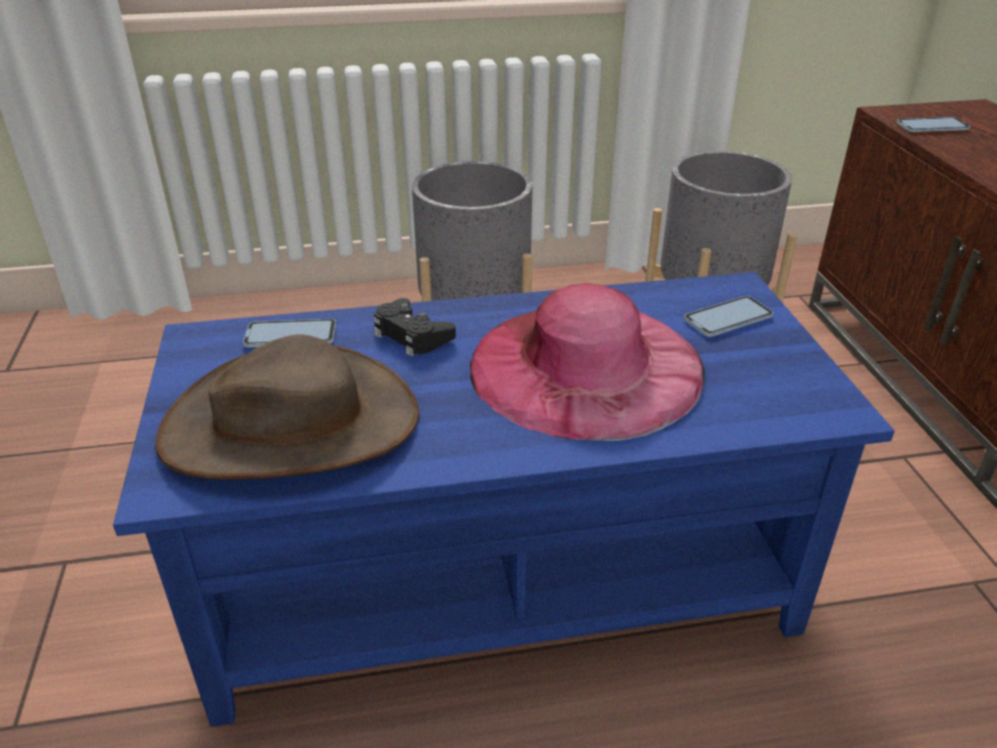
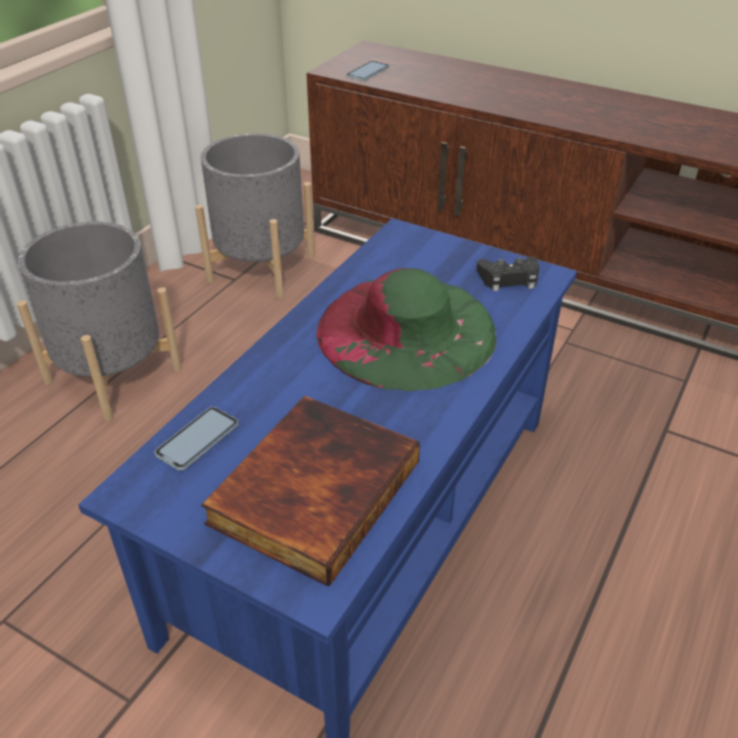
camera: 50 degrees left, 5 degrees up
(291, 423) = (313, 489): brown hat -> book
(411, 335) = (278, 381): black game controller -> black game controller (509, 279)
(585, 366) = (406, 331): pink hat -> green hat
(728, 318) = (425, 255): phone -> none

